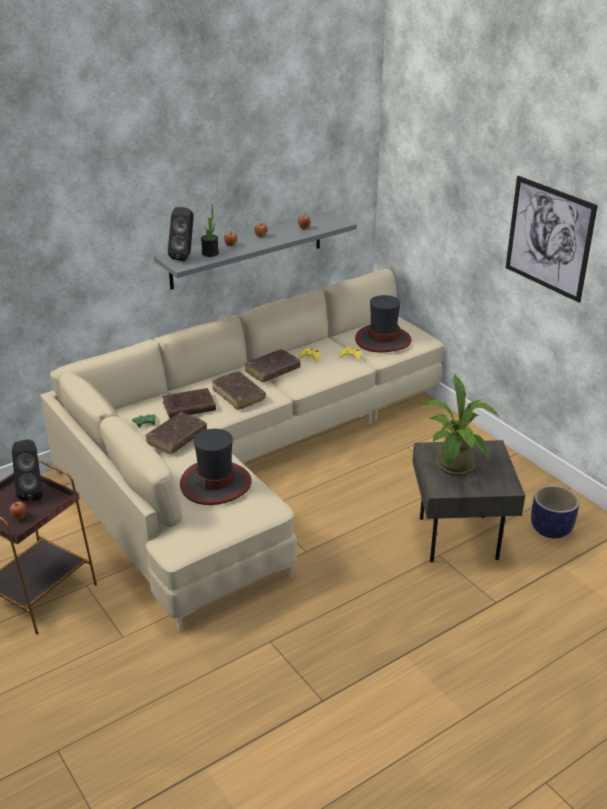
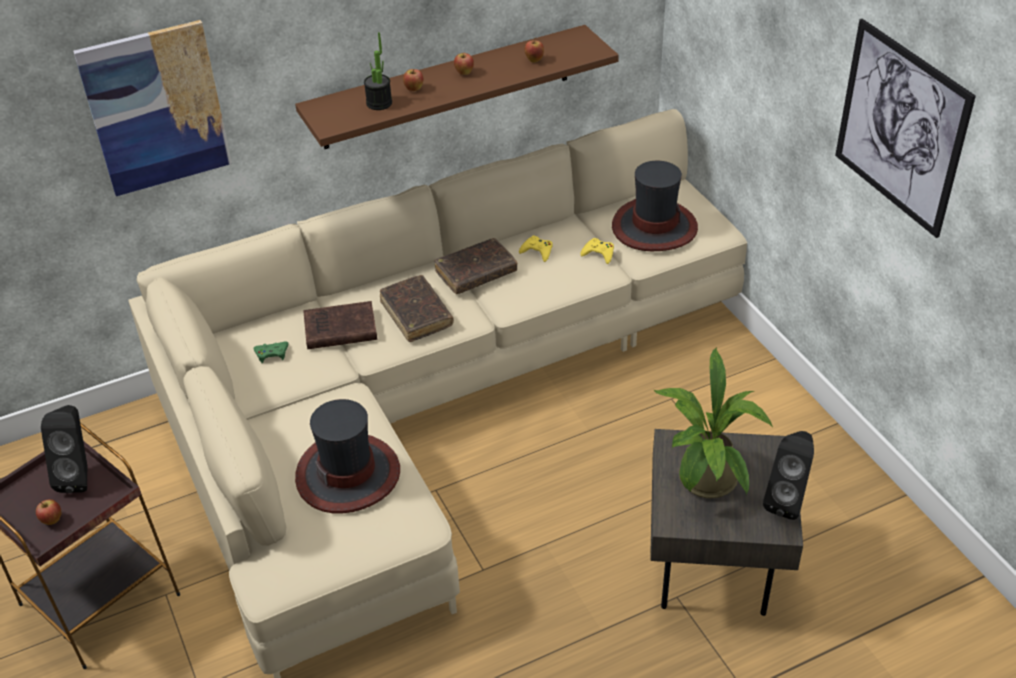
camera: 10 degrees right, 10 degrees up
(67, 255) = (156, 108): none -> picture
(177, 438) = (311, 386): brown book -> none
(185, 256) = (340, 108): black speaker -> black speaker (787, 500)
(247, 250) = (447, 87): grey shelf -> brown shelf
(551, 529) = (859, 568): planter -> none

